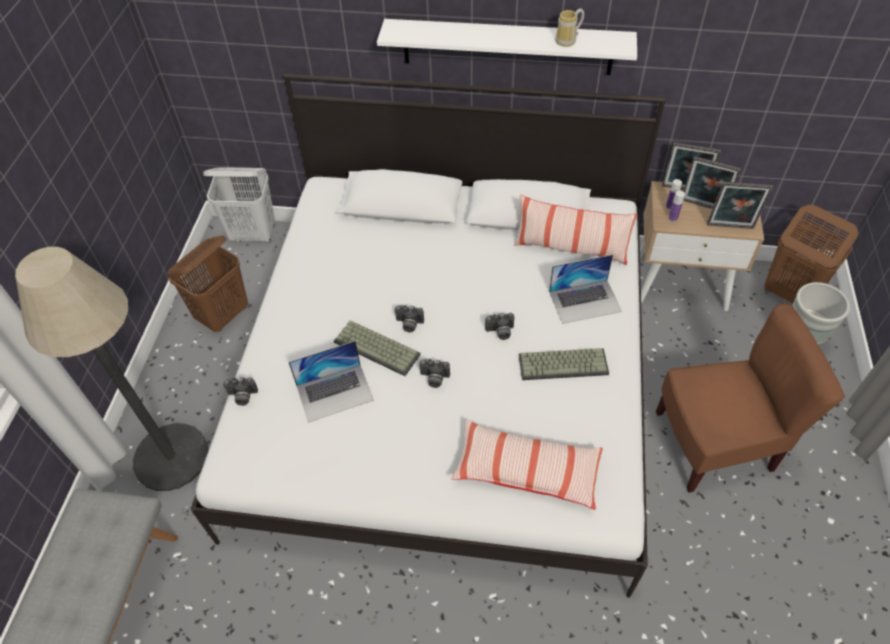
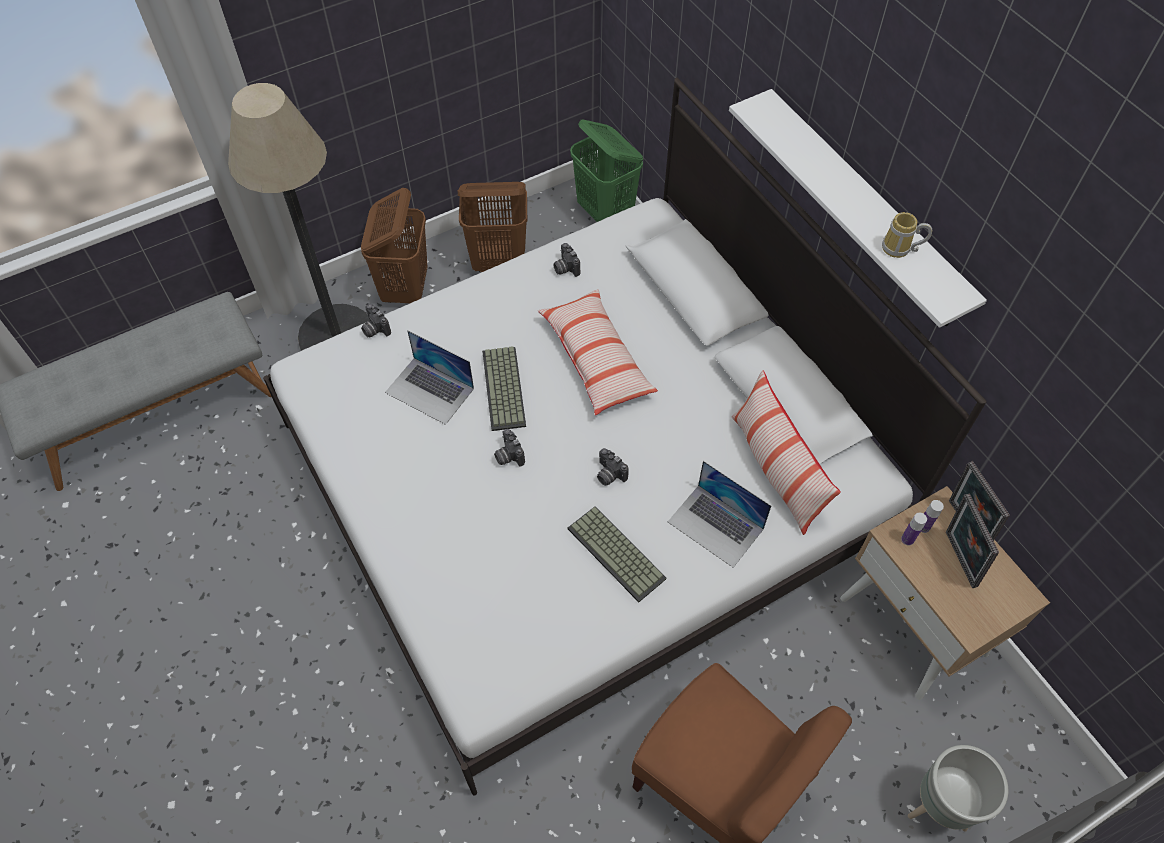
camera: 50 degrees right, 5 degrees up
(254, 234) = (605, 214): white laundry basket -> green laundry basket
(409, 324) = (552, 395): camera -> camera (565, 268)
(526, 470) = (469, 596): pillow -> pillow (596, 359)
(730, 227) = (952, 607): picture frame -> none
(788, 293) = (1013, 756): brown laundry basket -> brown laundry basket (405, 288)

